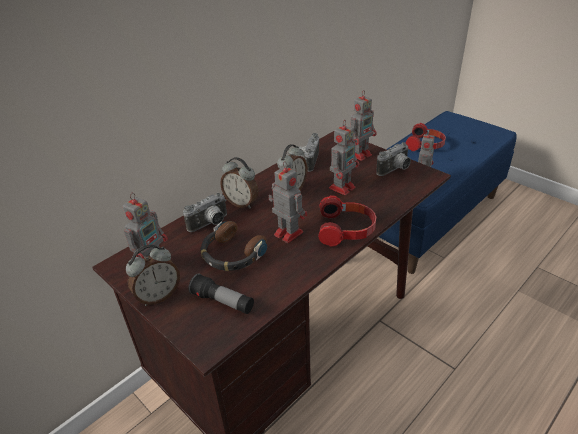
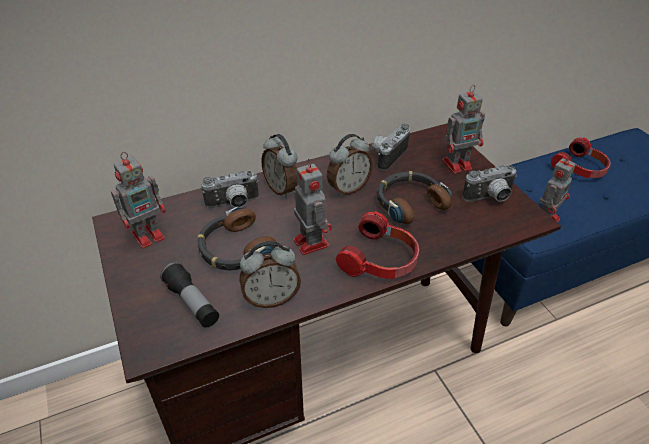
camera: 20 degrees right, 5 degrees up
(158, 296) = (133, 272): alarm clock -> alarm clock (271, 298)
(342, 187) = (409, 202): toy robot -> headphones

